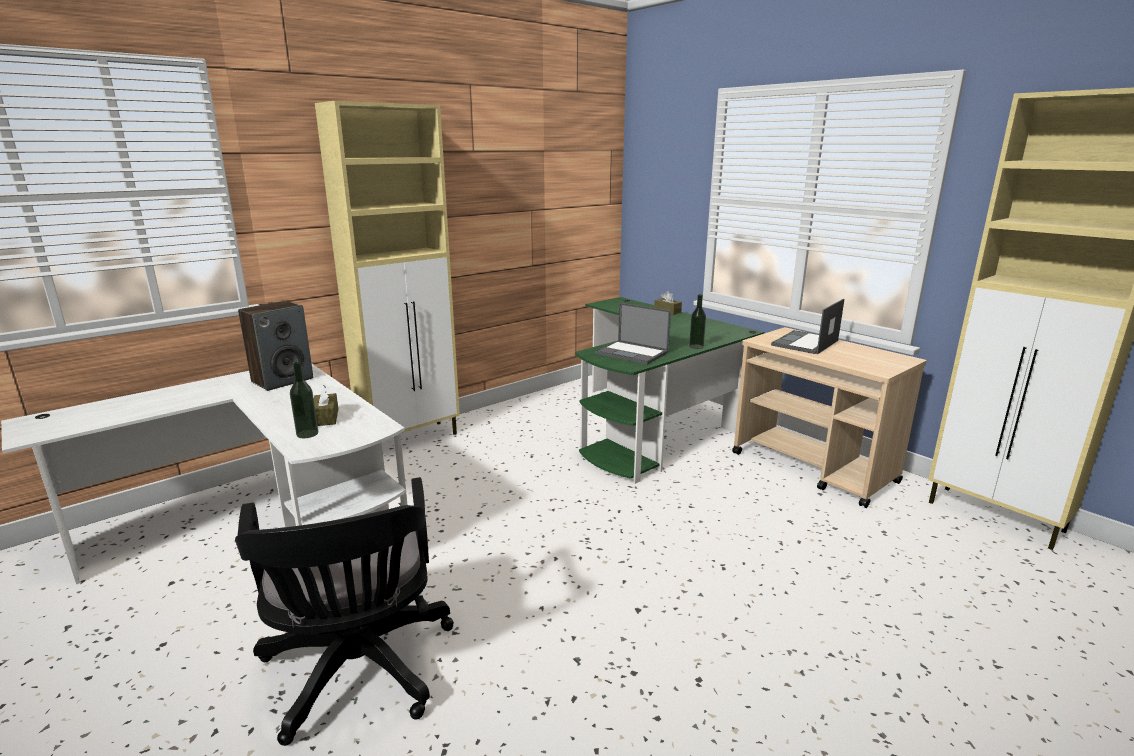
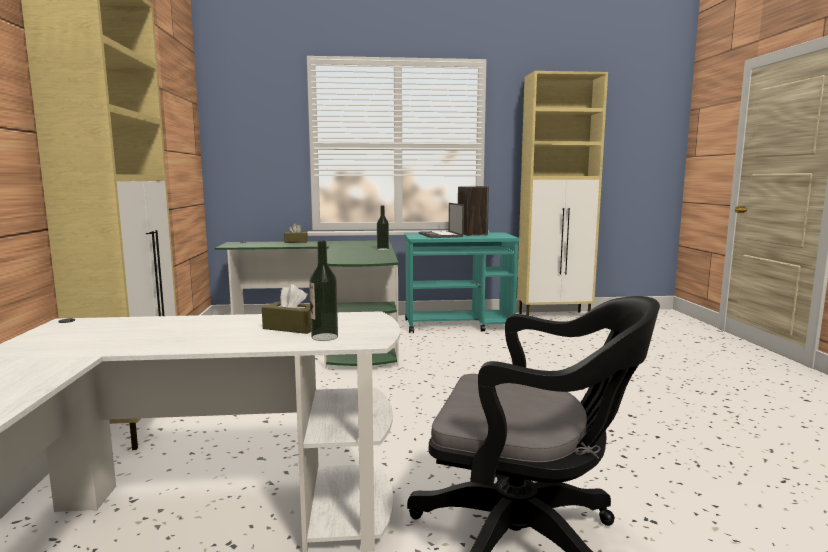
camera: 55 degrees left, 10 degrees down
(282, 380) = (108, 331): speaker -> speaker (471, 234)
(633, 353) = (361, 257): laptop -> none
(814, 468) = (459, 325): beige cart -> turquoise cart

